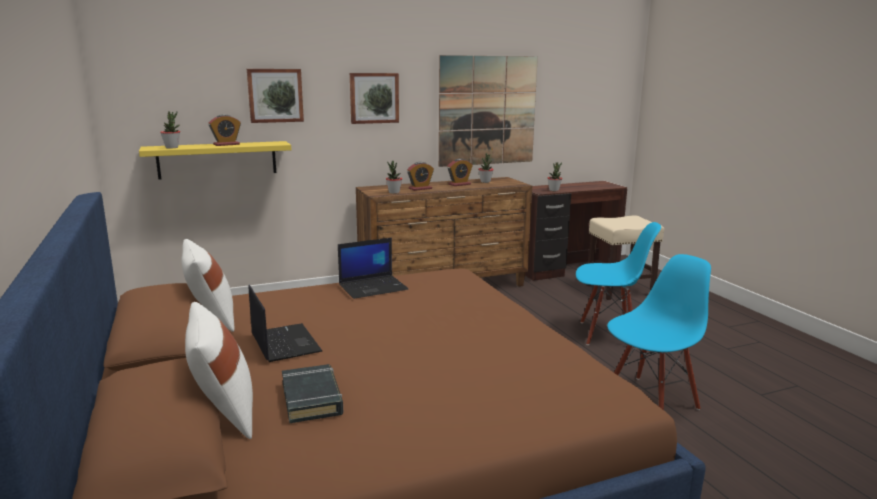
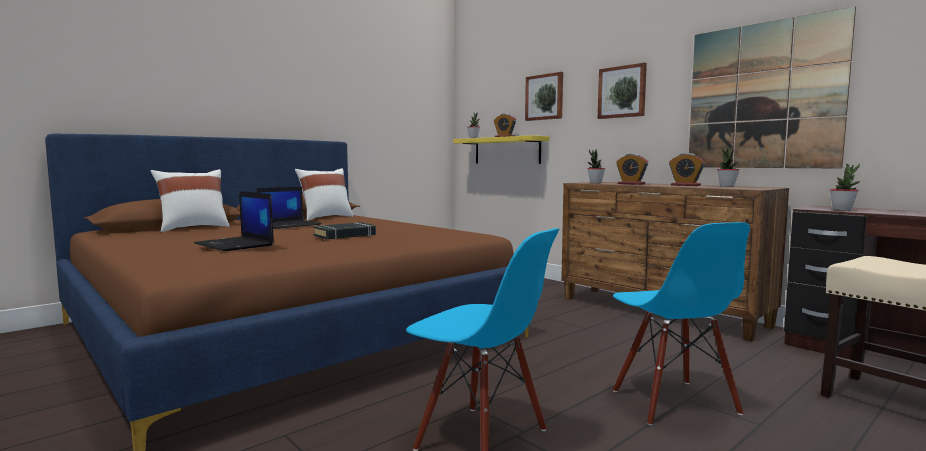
camera: 70 degrees right, 10 degrees down
(312, 398) = (205, 232): black book -> black book (345, 235)
(373, 287) = (409, 226): laptop -> laptop (235, 245)

